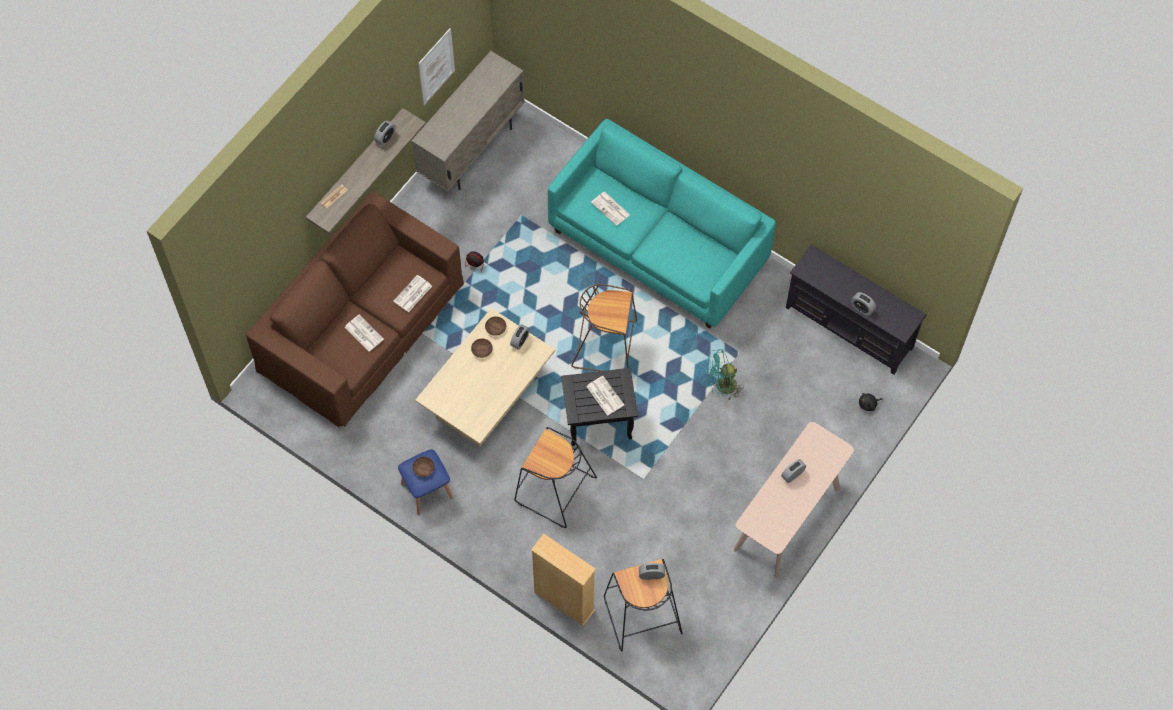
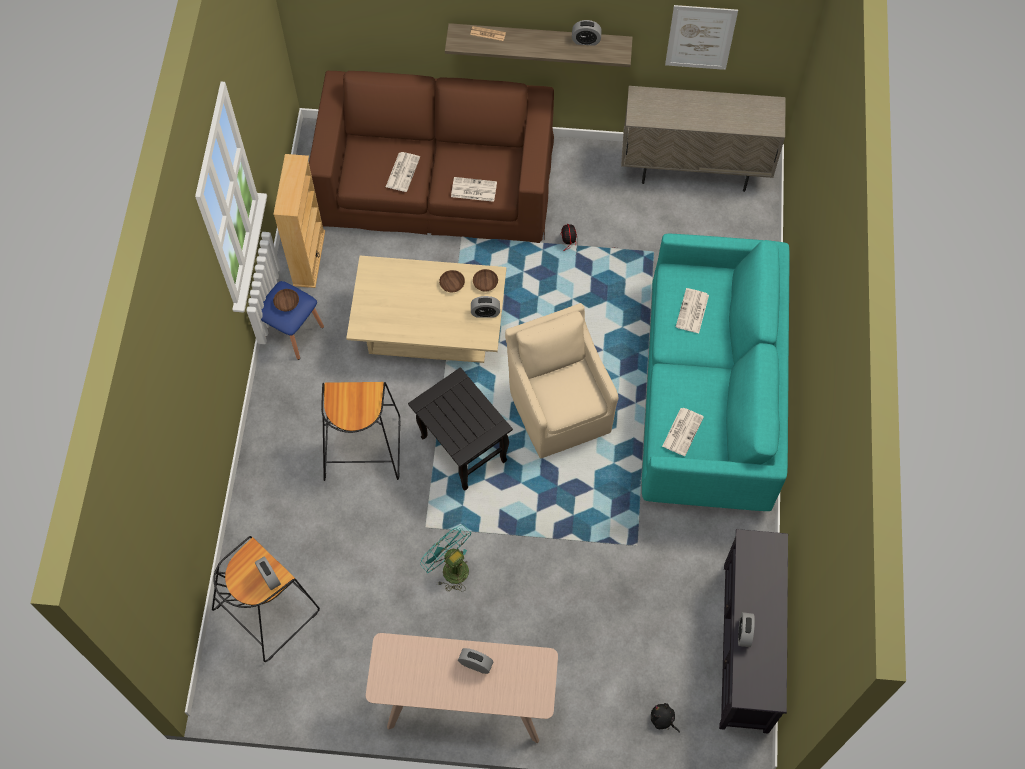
camera: 60 degrees right, 0 degrees up
(564, 601) = (241, 523): beige bookcase -> beige bookcase (309, 258)
(604, 395) = (463, 420): newspaper -> newspaper (682, 431)
(606, 344) = (559, 408): brown stool -> beige armchair
(721, 386) = (583, 549): turquoise fan -> turquoise fan (450, 567)

